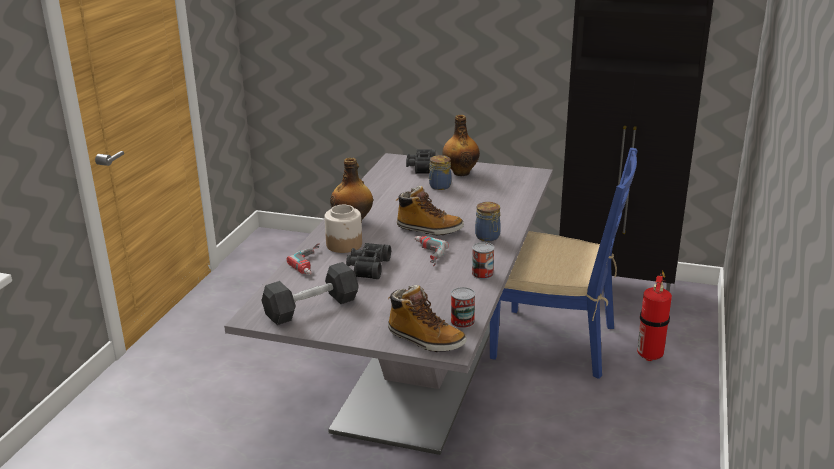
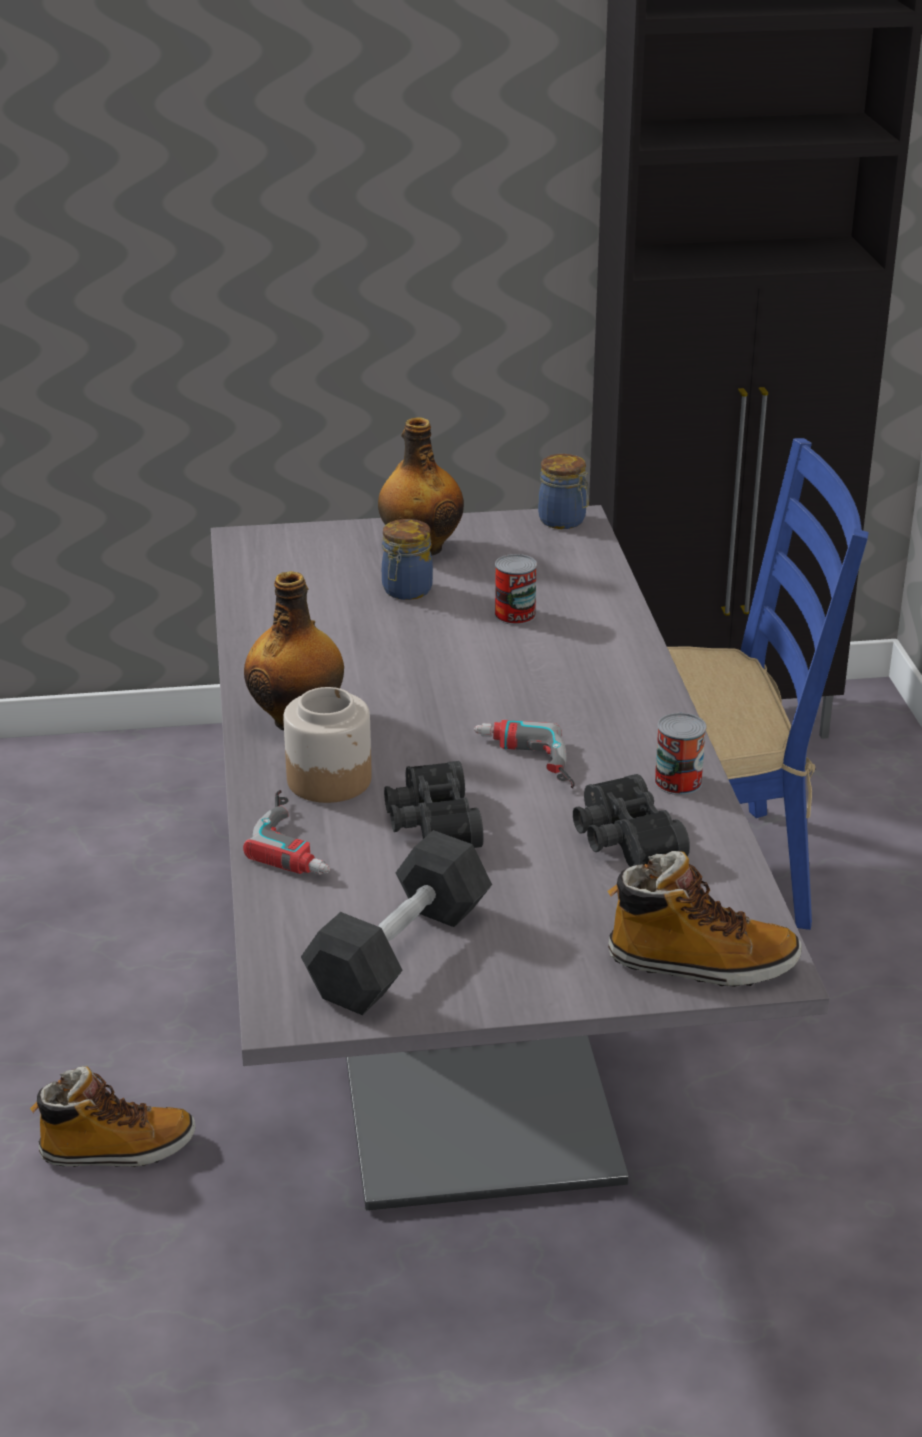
camera: 25 degrees left, 5 degrees up
(420, 167) = (323, 551): black binoculars -> black binoculars (622, 840)
(429, 229) = (478, 701): boot -> boot (117, 1149)
(462, 322) = (736, 902): can -> can (515, 615)
(488, 237) = (614, 693): jar -> jar (563, 521)
(650, 354) = (866, 853): fire extinguisher -> none

